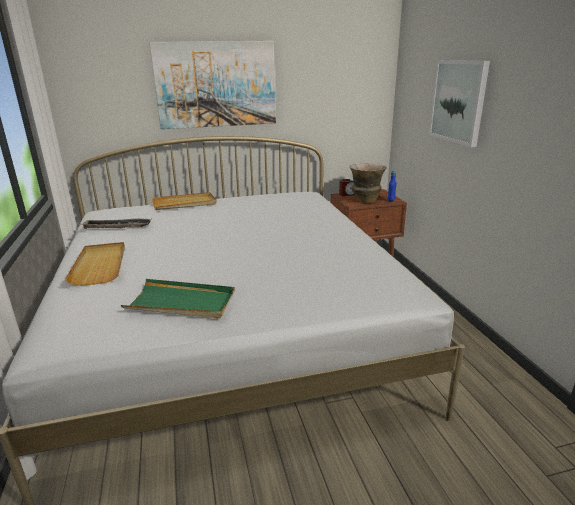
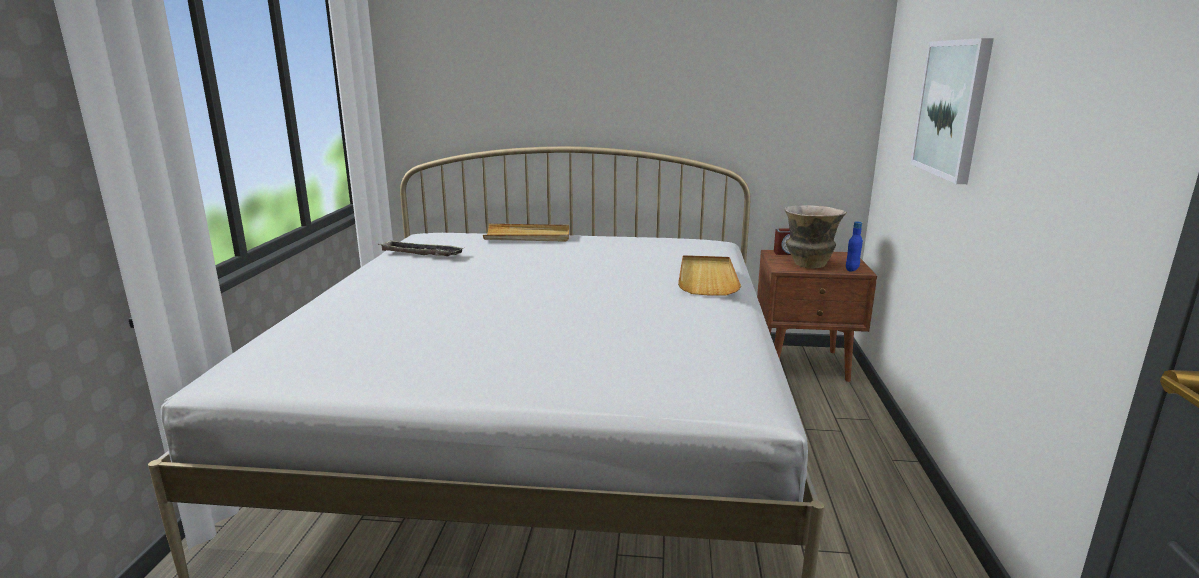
camera: 20 degrees right, 5 degrees down
(100, 265) = (361, 293): beige tray -> beige tray (707, 278)
(181, 302) = (410, 351): green tray -> none
(216, 85) = (596, 75): picture -> none

